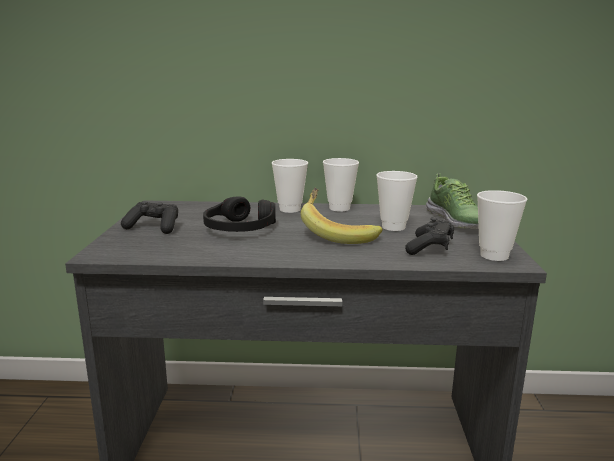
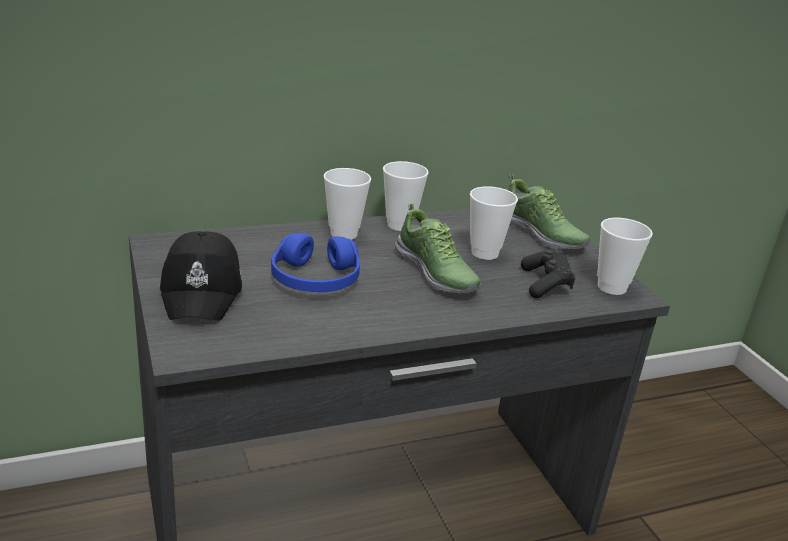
camera: 25 degrees left, 10 degrees up
(154, 227) = (203, 291): black game controller -> black cap
(239, 229) = (315, 279): black headphones -> blue headphones
(338, 234) = (435, 273): banana -> shoe

